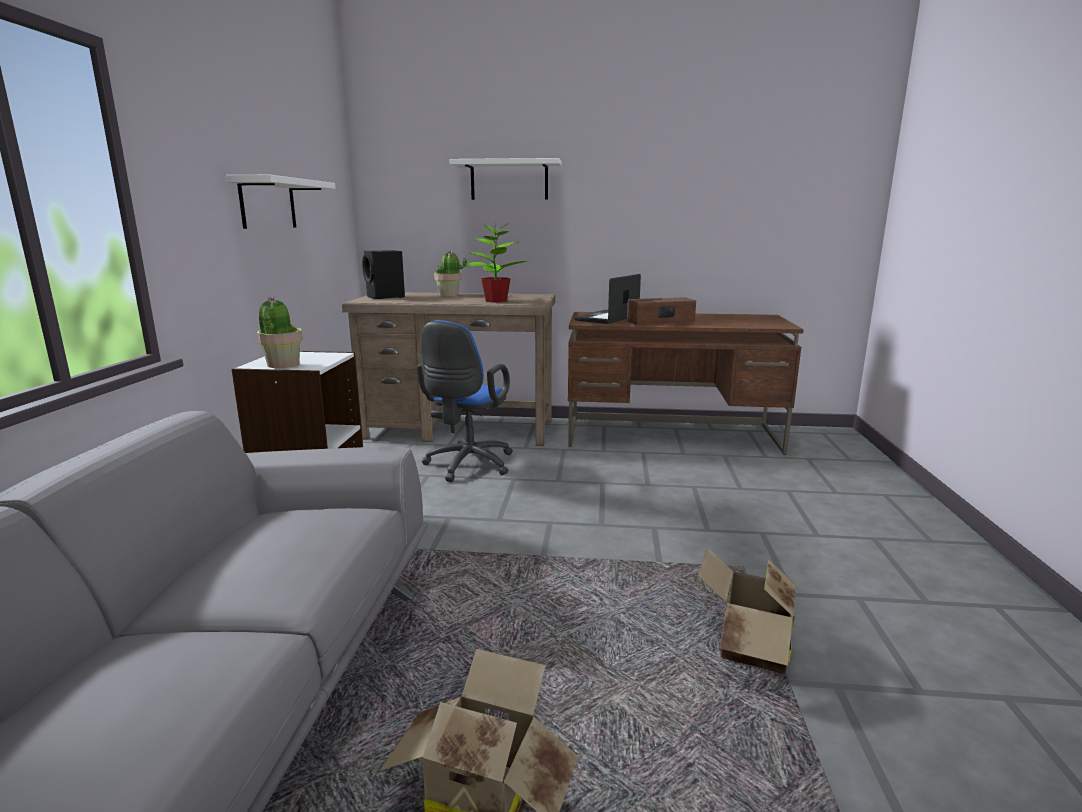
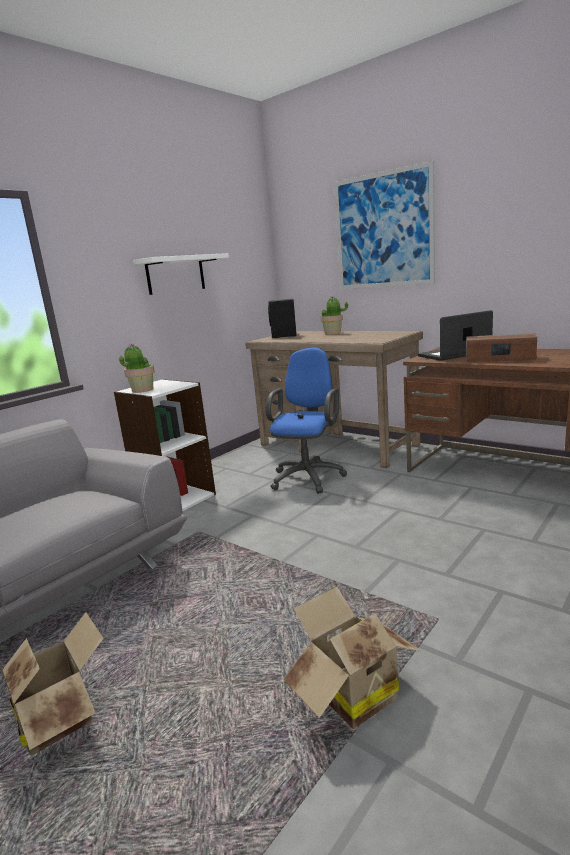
camera: 35 degrees right, 0 degrees up
(467, 466) = (309, 476): blue office chair -> blue office chair turned 150 degrees clockwise
(495, 301) = (353, 339): potted plant -> none
(509, 180) = (383, 231): white shelf -> picture

